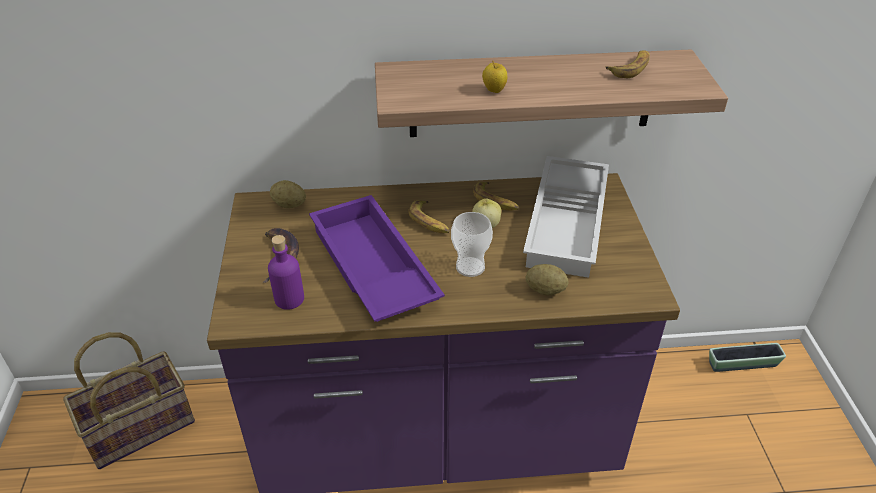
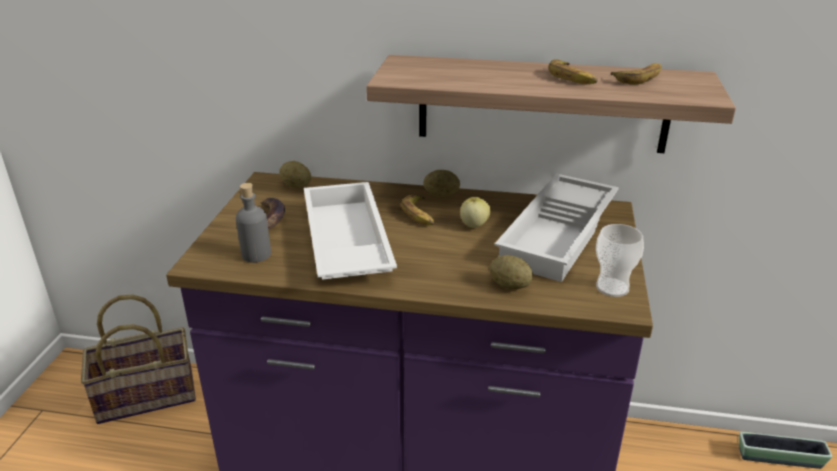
camera: 15 degrees right, 10 degrees down
(289, 299) = (256, 255): purple bottle -> grey bottle
(370, 268) = (344, 243): purple tray -> white tray
(440, 193) = (441, 195): none -> potato
(470, 267) = (441, 255): cup -> cup (612, 287)
(494, 91) = (488, 81): apple -> none
(495, 201) = (493, 208): banana -> banana (572, 78)

